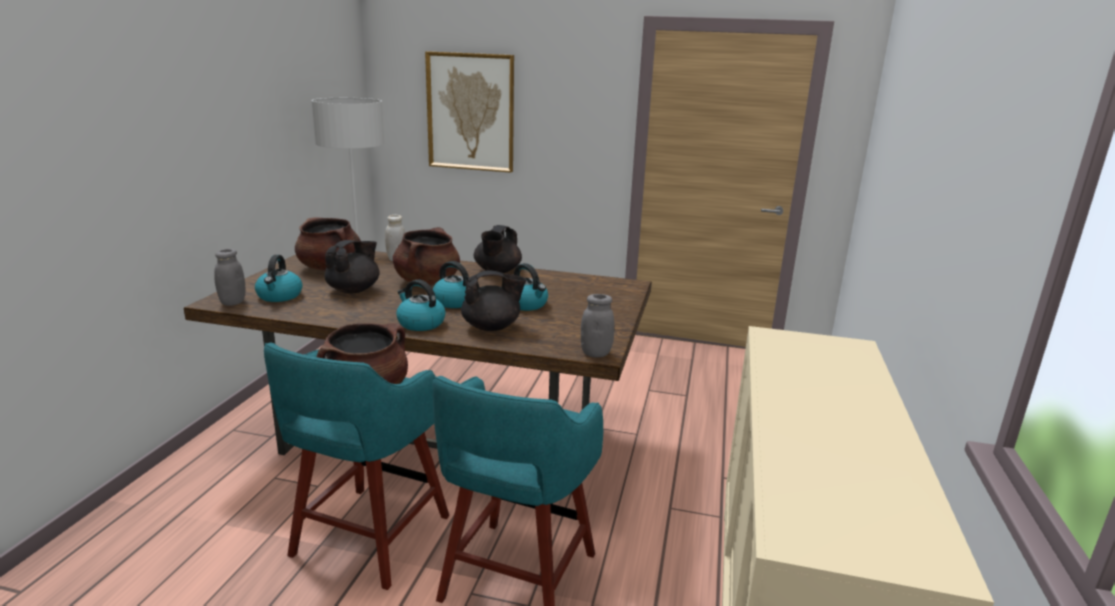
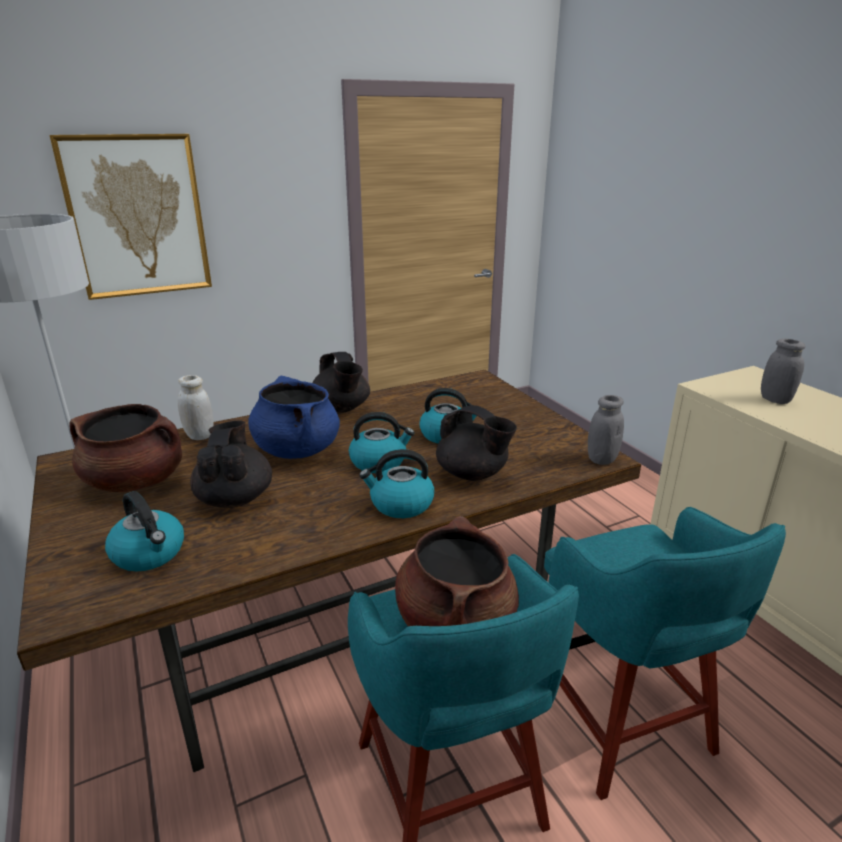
camera: 40 degrees left, 5 degrees up
(232, 302) = (94, 599): grey jar -> grey jar (775, 400)
(427, 281) = (296, 449): brown cooking pot -> blue cooking pot
(492, 327) = (472, 474): black teapot -> black teapot turned 90 degrees clockwise

